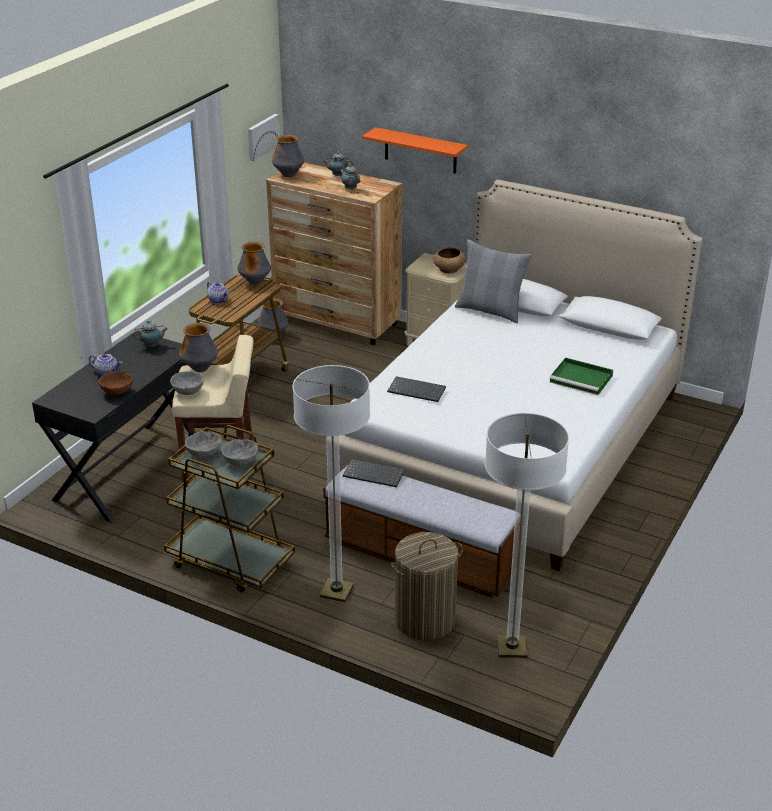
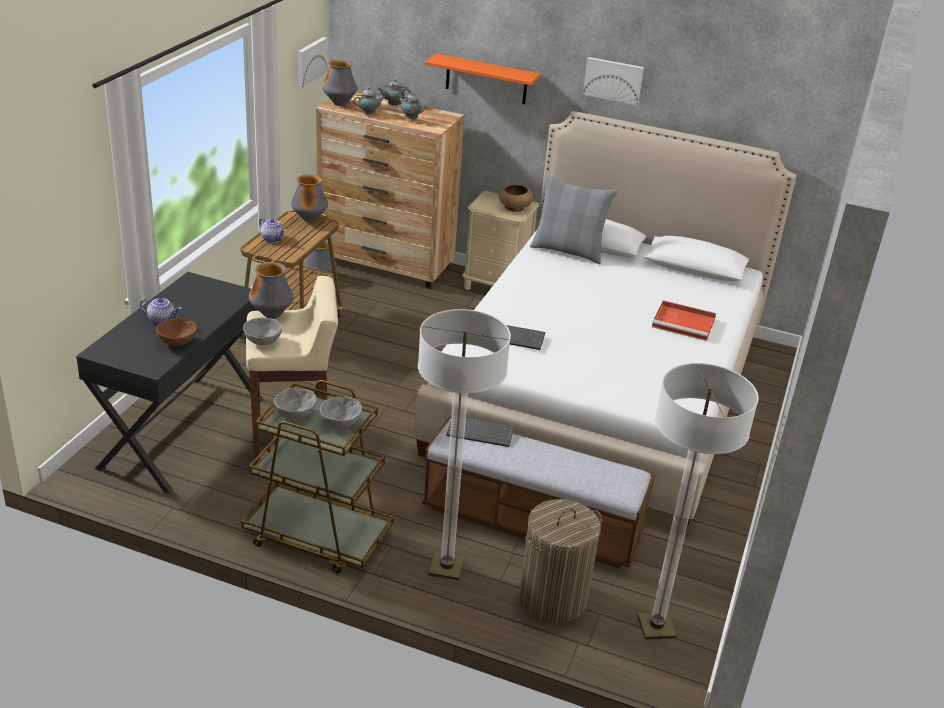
camera: 10 degrees left, 0 degrees up
(152, 346) = (210, 289): teapot -> teapot (369, 114)
(532, 150) = (613, 80): none -> picture
(582, 379) = (685, 323): green tray -> red tray

